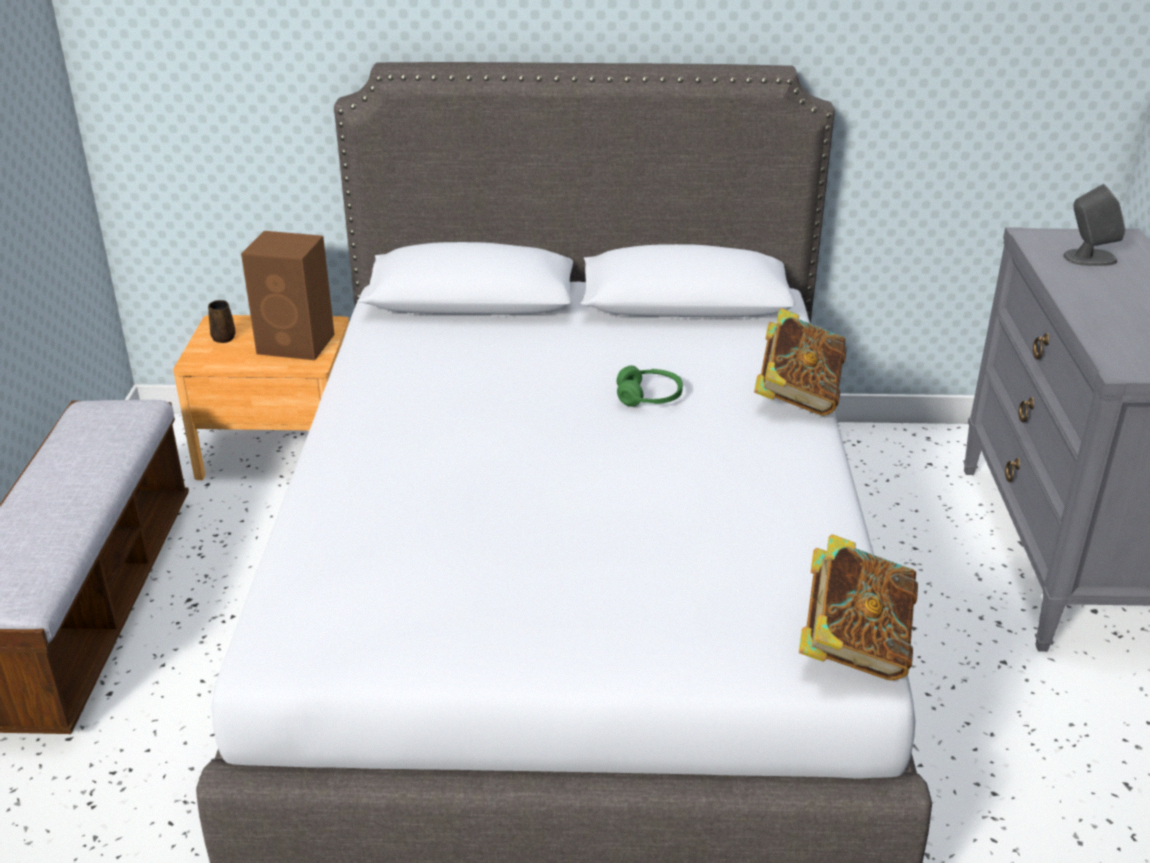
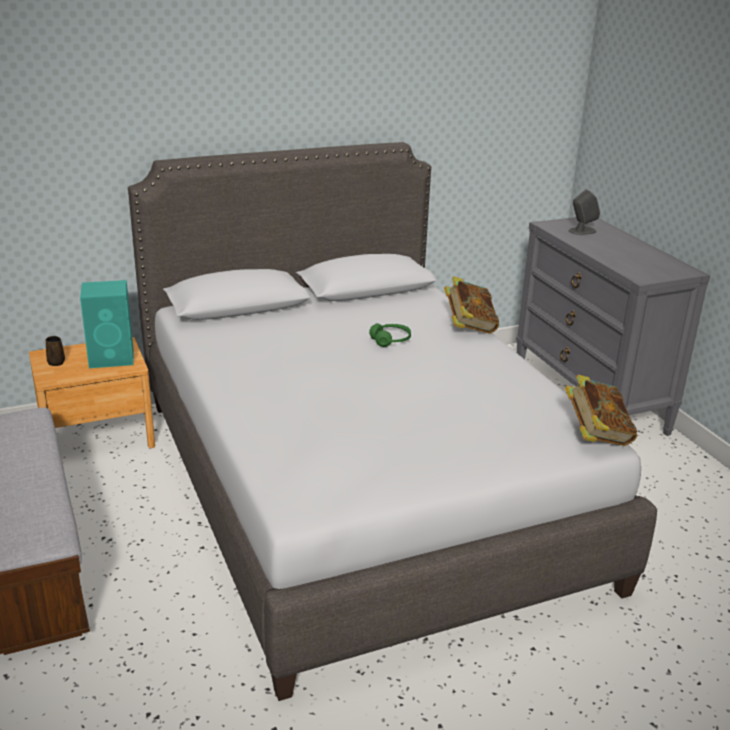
camera: 25 degrees left, 5 degrees down
(297, 344) = (113, 358): brown speaker -> turquoise speaker

